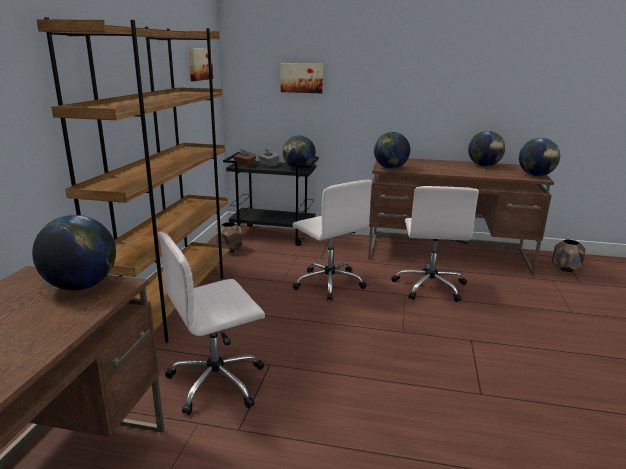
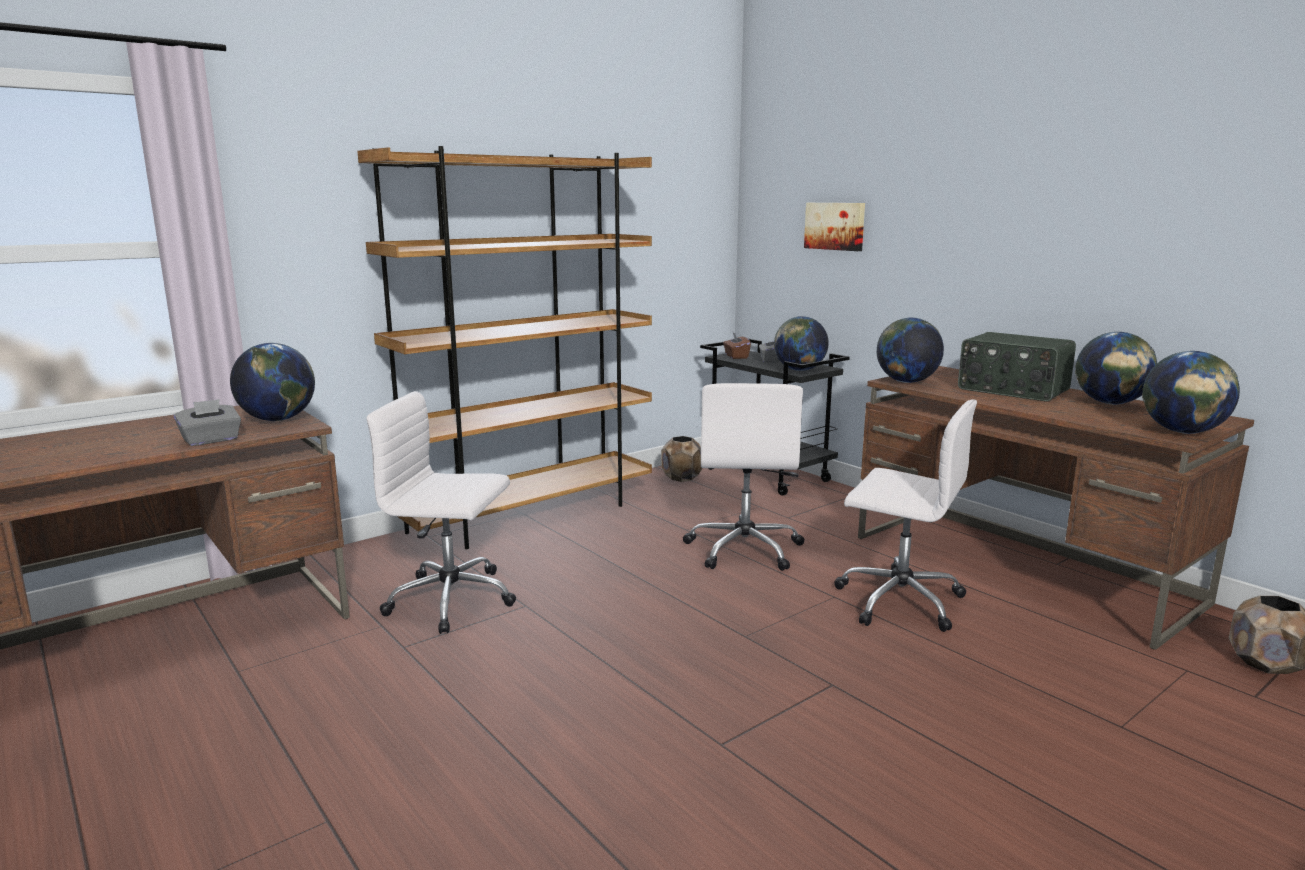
camera: 40 degrees right, 5 degrees down
(70, 325) = (211, 440): none -> grey tissue box
(199, 64) = (679, 204): picture -> none
(430, 286) = (897, 600): white office chair -> white office chair turned 105 degrees counterclockwise
(438, 165) = (1012, 390): none -> radio

